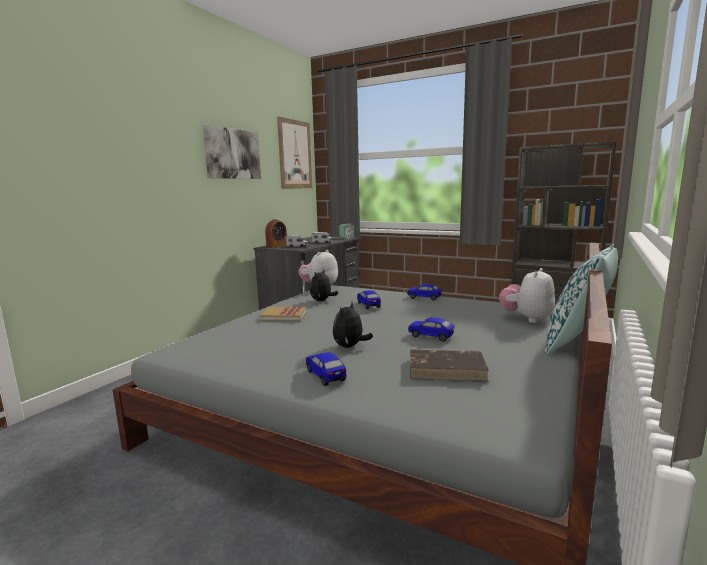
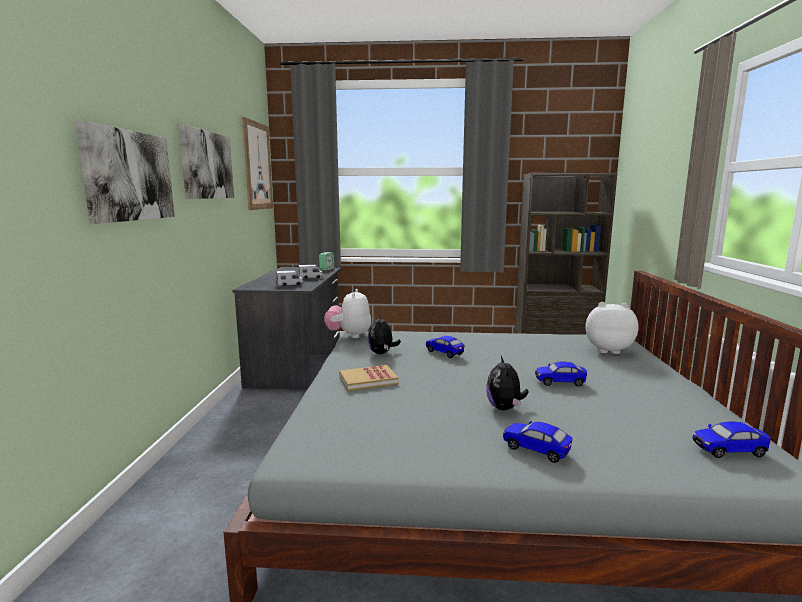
camera: 25 degrees left, 0 degrees up
(150, 161) = (128, 176): none -> picture
(276, 246) = (260, 285): alarm clock -> none
(424, 298) = (483, 337): toy car -> toy car (728, 450)
(447, 369) = (631, 417): brown book -> none
(527, 319) = (607, 350): plush toy -> plush toy turned 90 degrees clockwise
(578, 342) = (680, 369): pillow -> none

